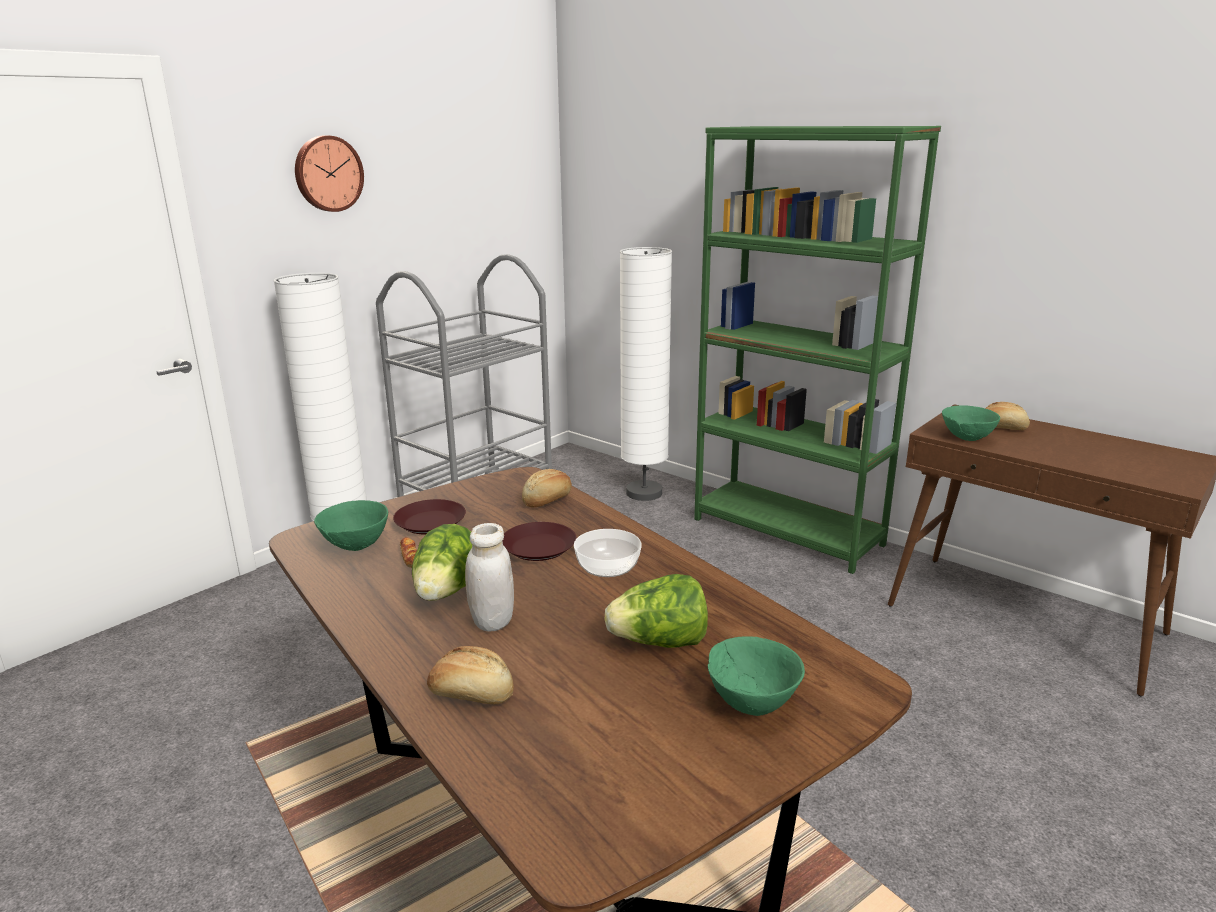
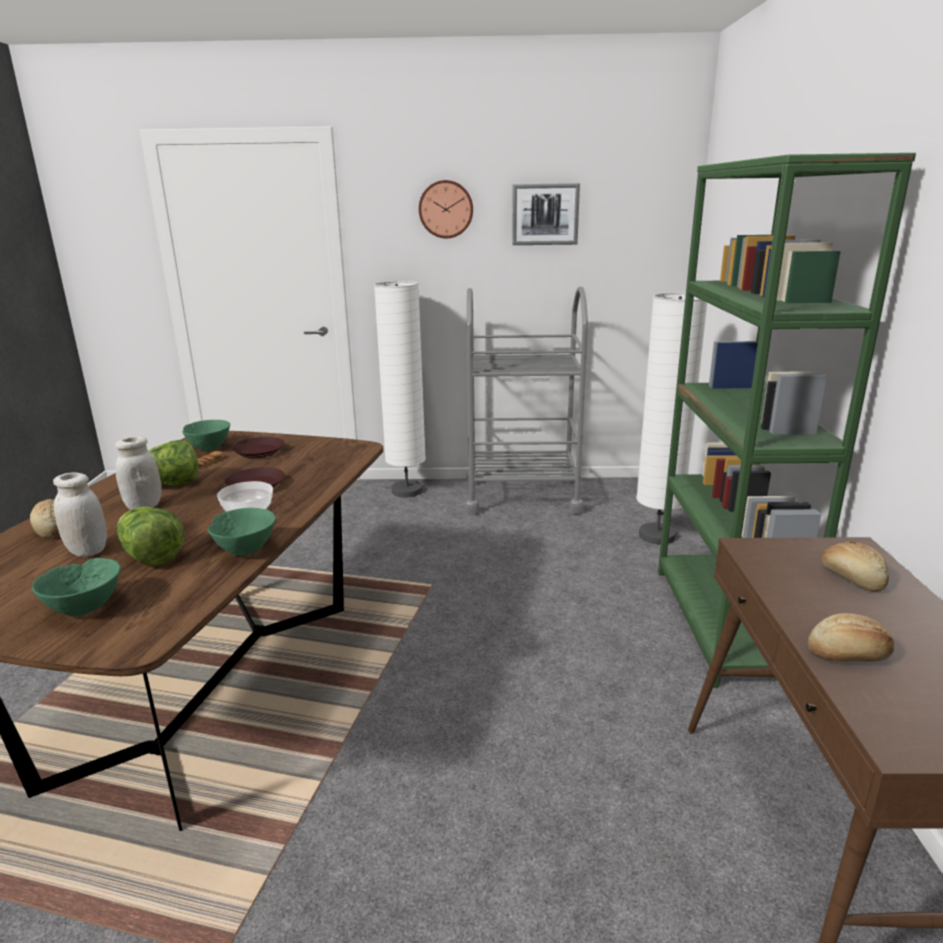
camera: 50 degrees right, 0 degrees up
(433, 175) = (545, 214): none -> picture
(548, 500) = (333, 464): bread -> bread (849, 655)
(585, 680) = (88, 551): none -> white jar
(966, 438) = (768, 567): green bowl -> green bowl (245, 550)

